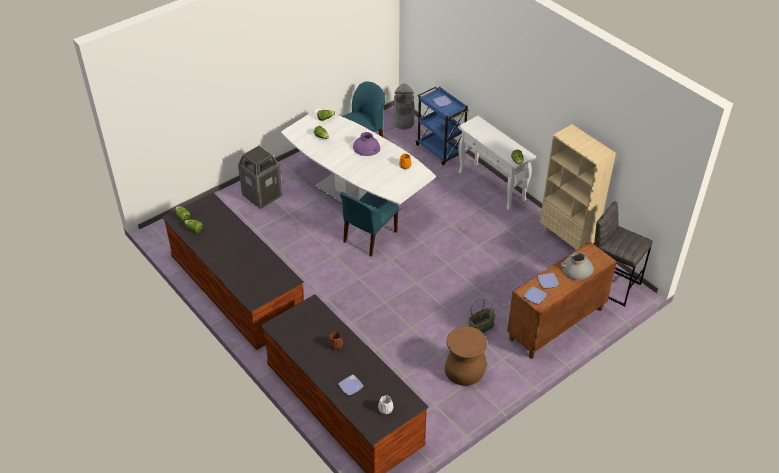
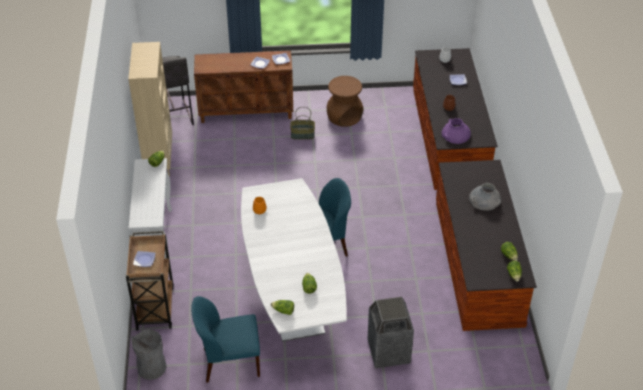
camera: 145 degrees left, 0 degrees up
(366, 148) = (276, 249): purple vase -> purple vase (455, 134)
(440, 150) = (155, 307): blue cart -> brown cart
(576, 269) = (229, 62): grey vase -> grey vase (485, 200)

